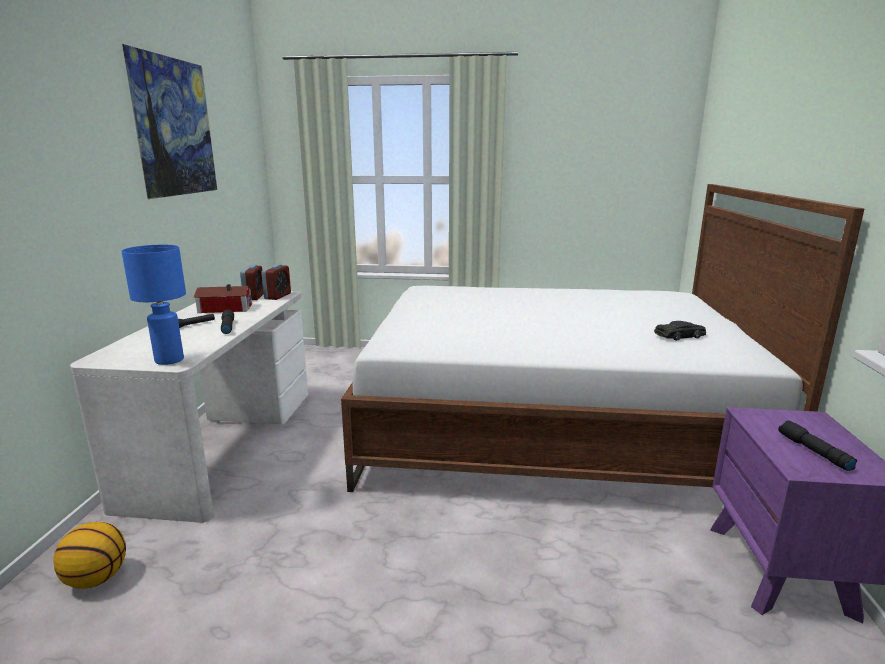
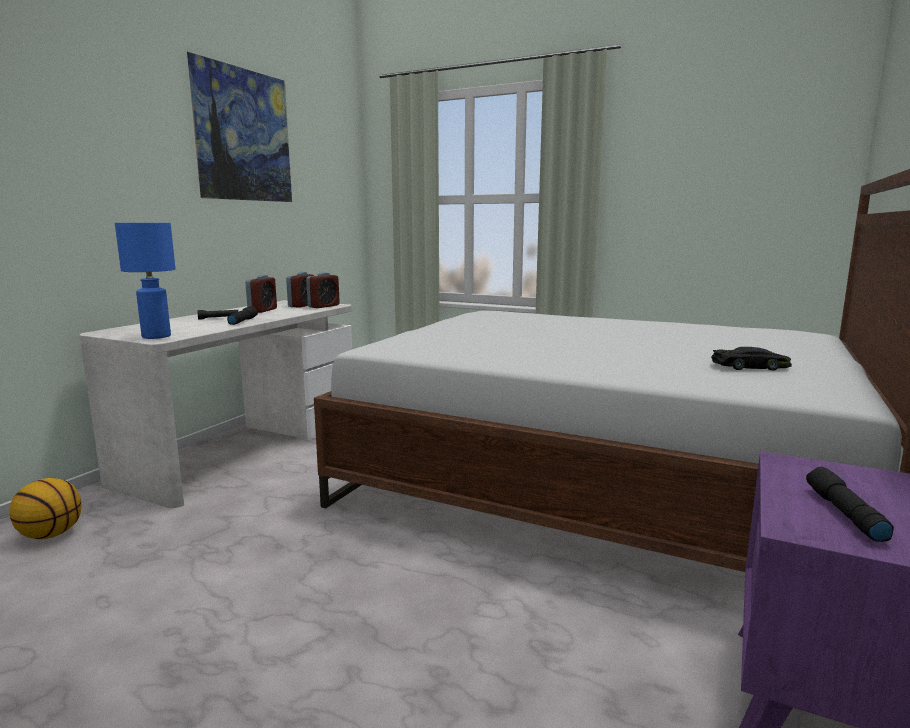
camera: 20 degrees right, 5 degrees down
(224, 308) = (262, 310): toy house -> alarm clock

